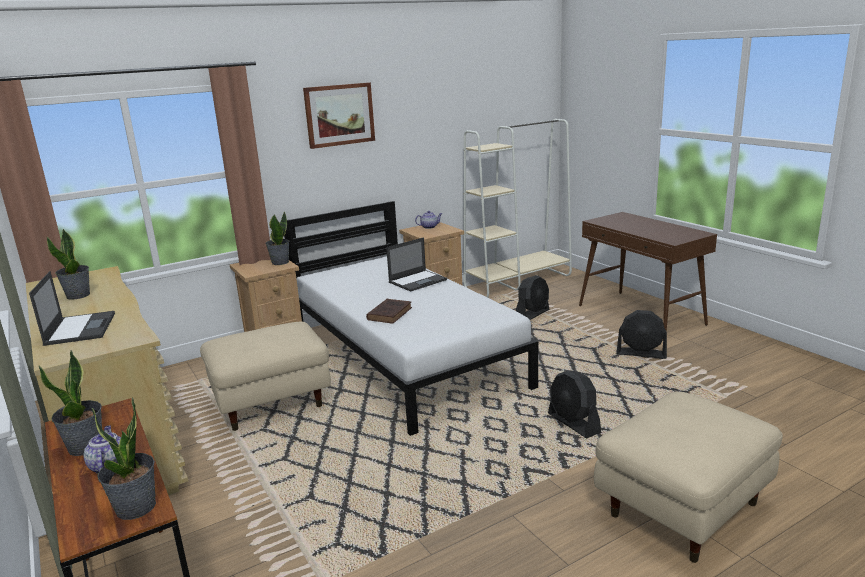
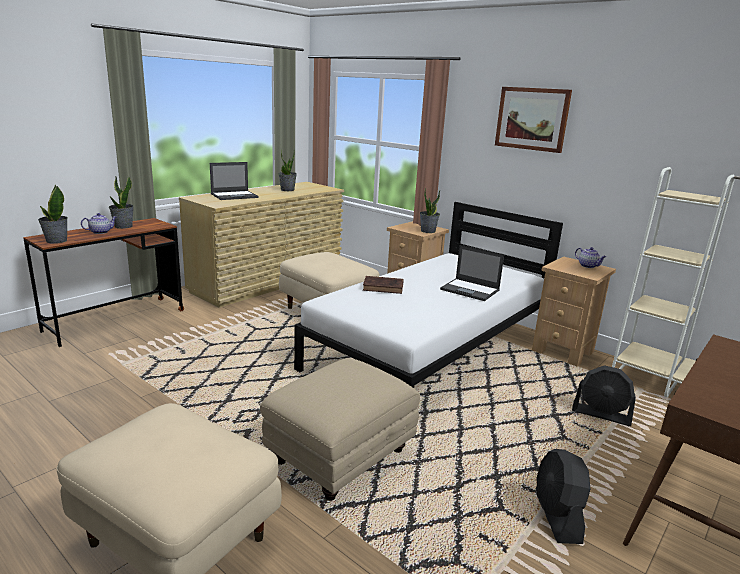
camera: 70 degrees right, 0 degrees up
(573, 424) = (339, 458): black fan -> beige ottoman

